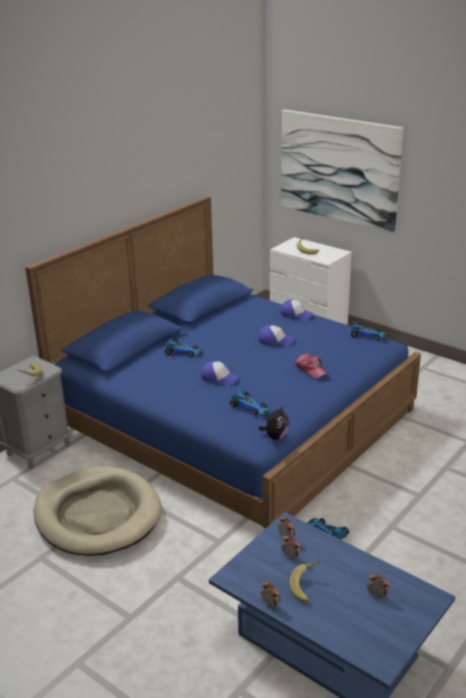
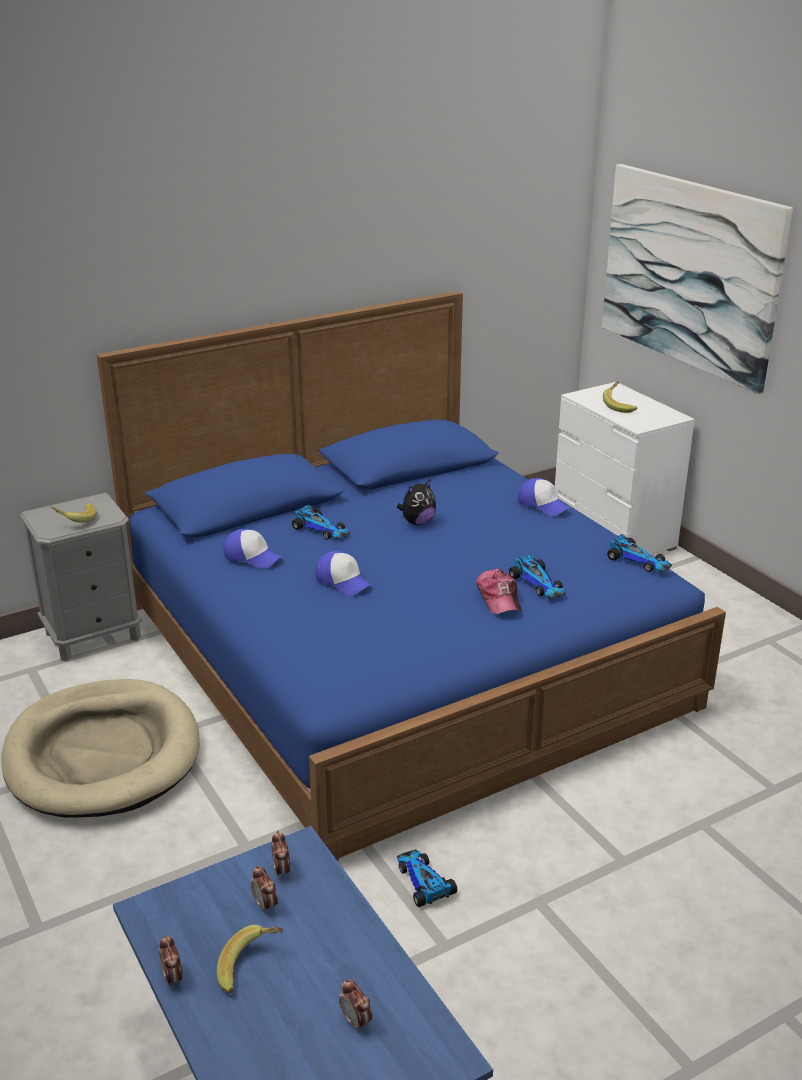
camera: 20 degrees right, 0 degrees up
(250, 407) = (354, 638): toy car -> toy car (538, 583)
(275, 340) = (477, 540): cap -> cap (252, 556)
(275, 437) = (362, 696): plush toy -> plush toy (417, 522)

